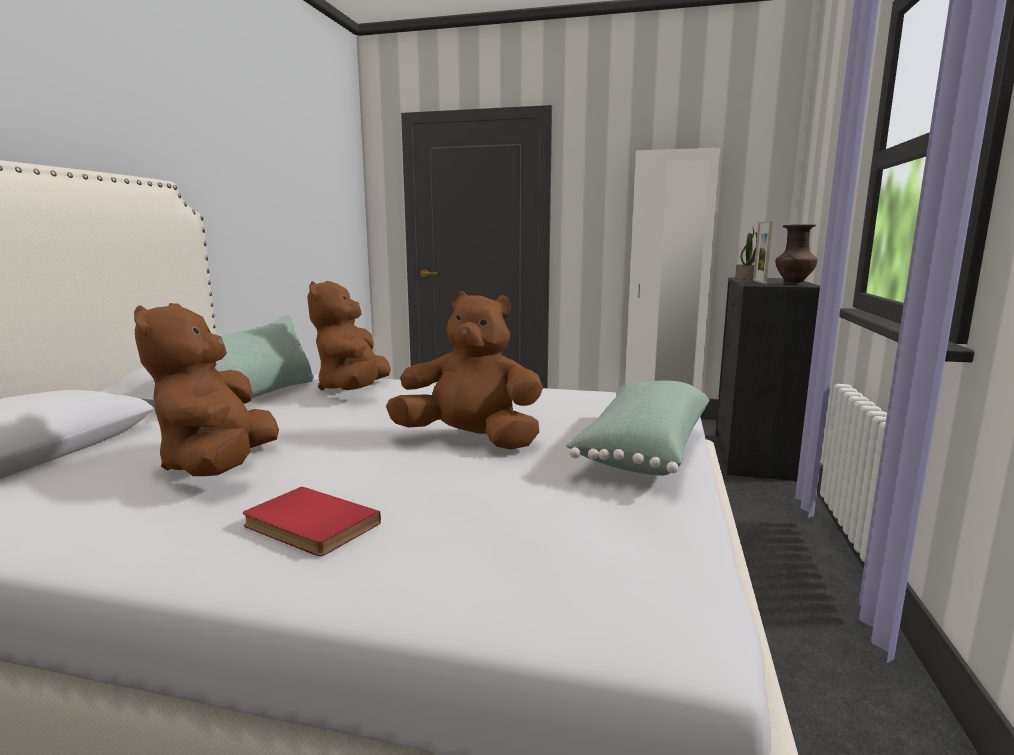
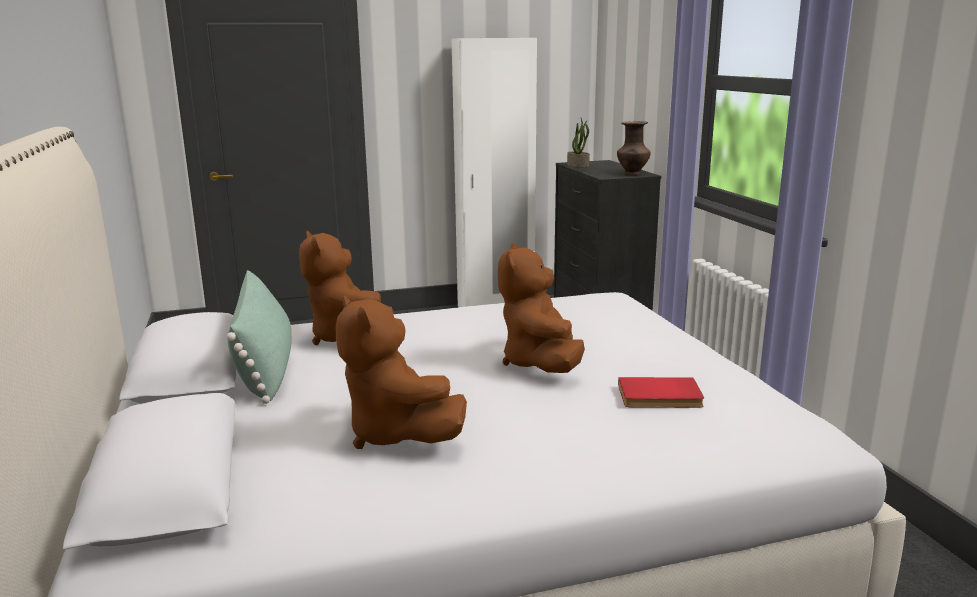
camera: 30 degrees left, 5 degrees up
(308, 526) = (561, 453): red book -> red book (660, 397)
(471, 440) = (540, 364): brown plush toy -> brown plush toy turned 75 degrees counterclockwise
(642, 449) = (663, 344): green pillow -> none
(759, 282) = (598, 170): picture frame -> none

